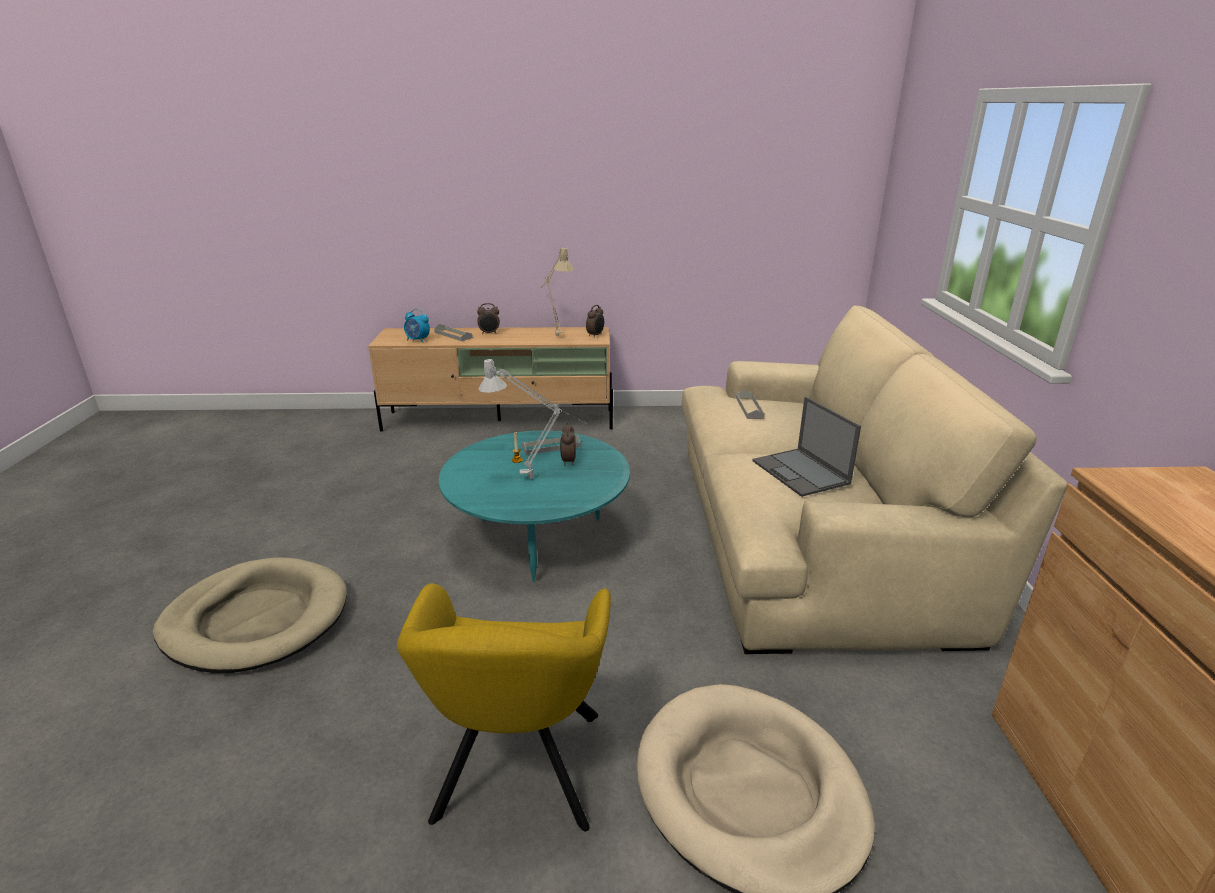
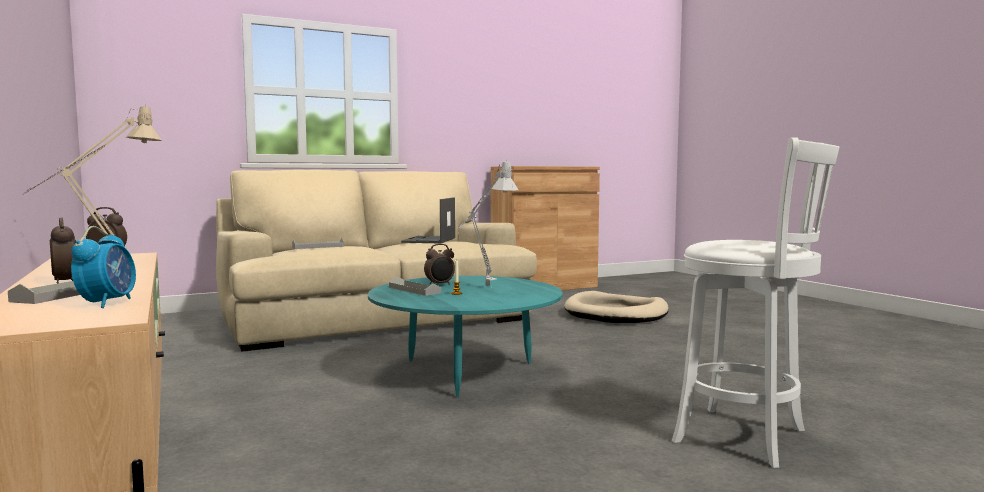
camera: 115 degrees left, 20 degrees down
(256, 619) = (747, 438): beige dog bed -> white stool
(517, 774) = (684, 339): yellow armchair -> none
(801, 472) = (429, 240): laptop -> laptop turned 150 degrees clockwise

